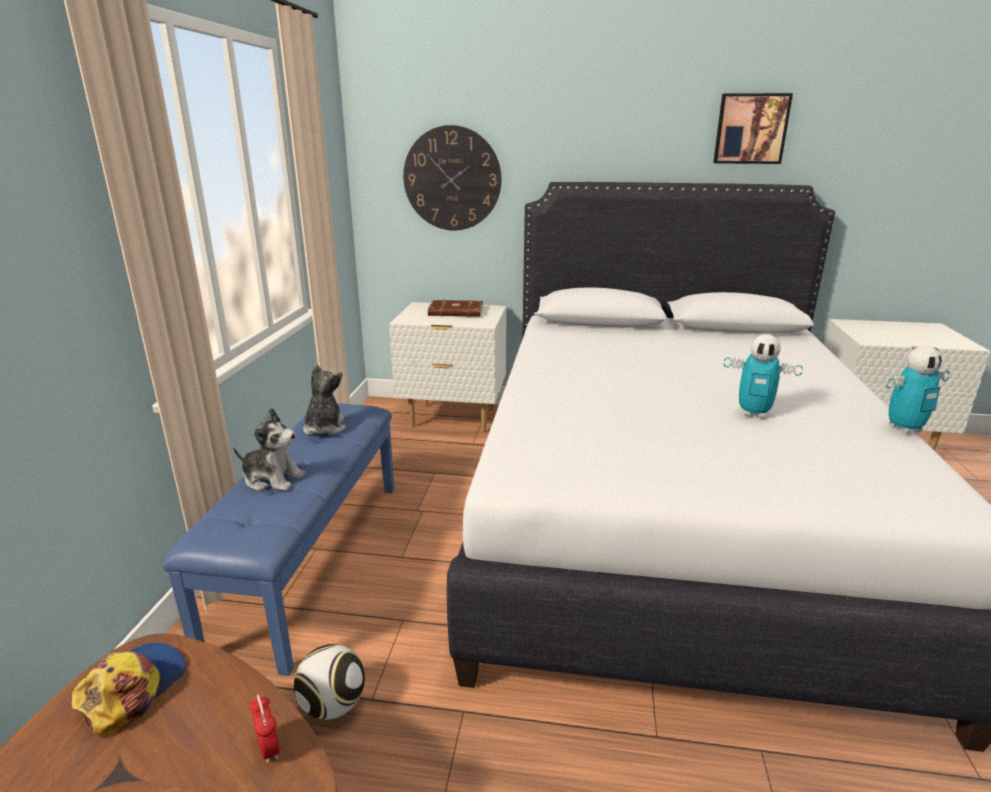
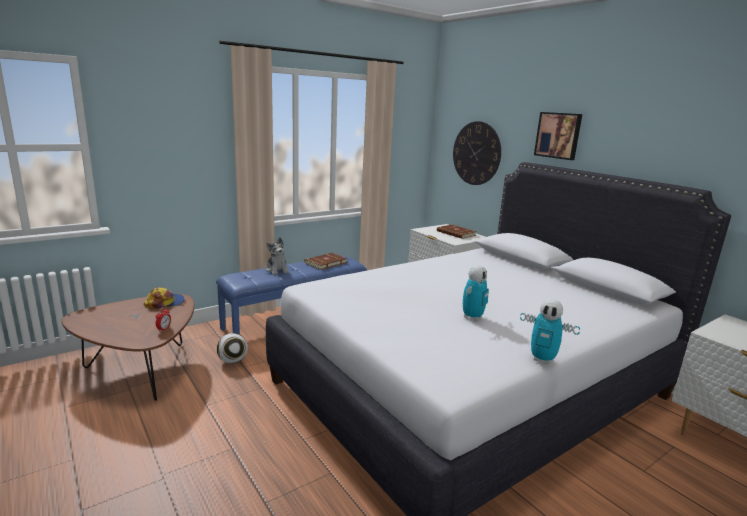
camera: 45 degrees right, 5 degrees down
(324, 428) = (325, 263): plush toy -> brown book
(750, 129) = (666, 139): picture -> picture (558, 135)
(753, 413) = (472, 317): toy robot -> toy robot turned 120 degrees counterclockwise

